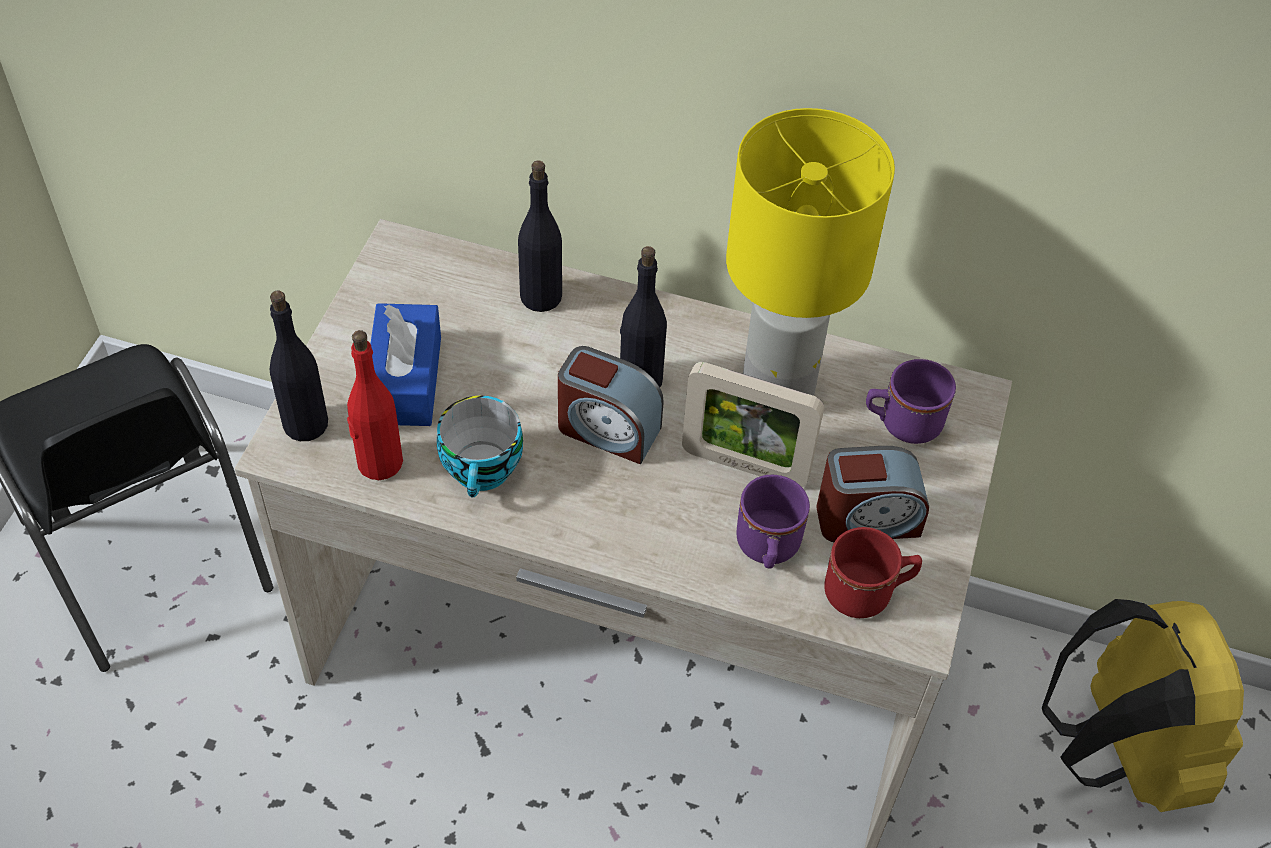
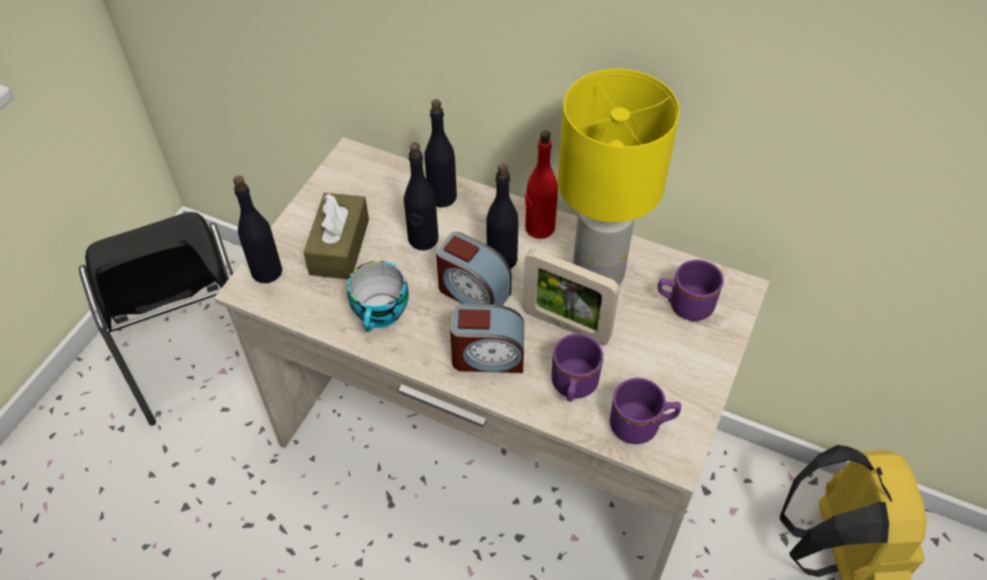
camera: 10 degrees right, 0 degrees up
(379, 462) = (311, 302): red bottle -> red bottle (539, 228)
(405, 380) = (339, 247): blue tissue box -> brown tissue box
(524, 360) = (423, 239): none -> black bottle
(867, 518) = (649, 371): alarm clock -> alarm clock (488, 356)
(867, 592) = (641, 425): red mug -> purple mug

